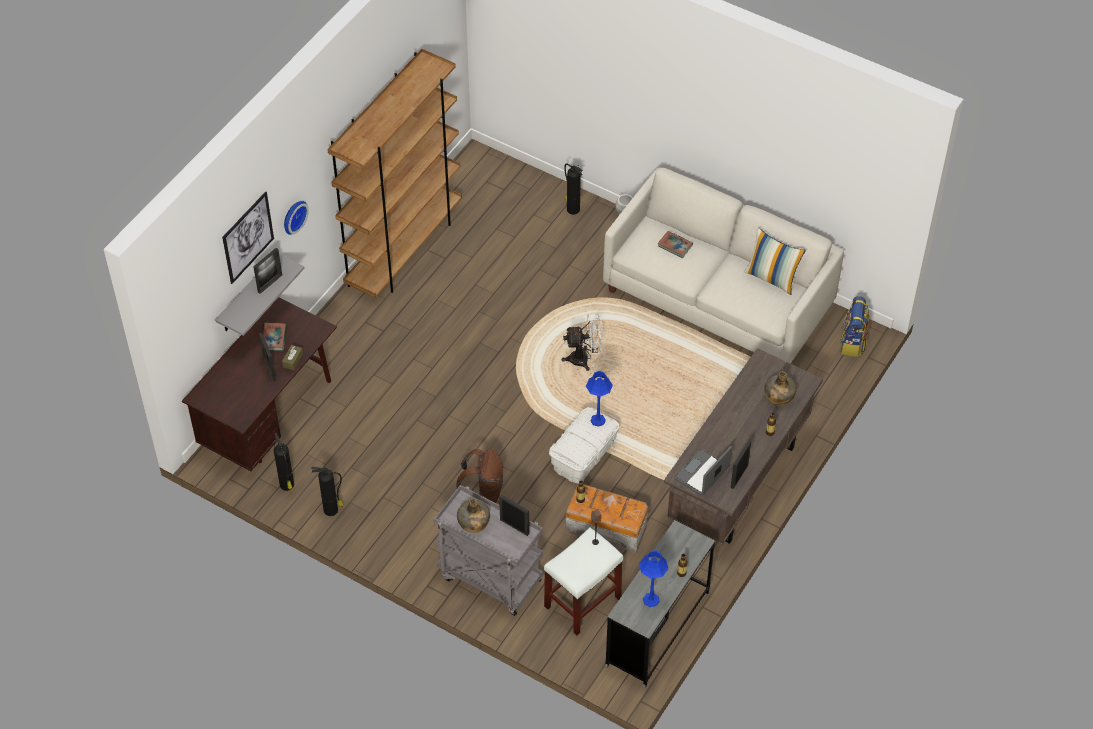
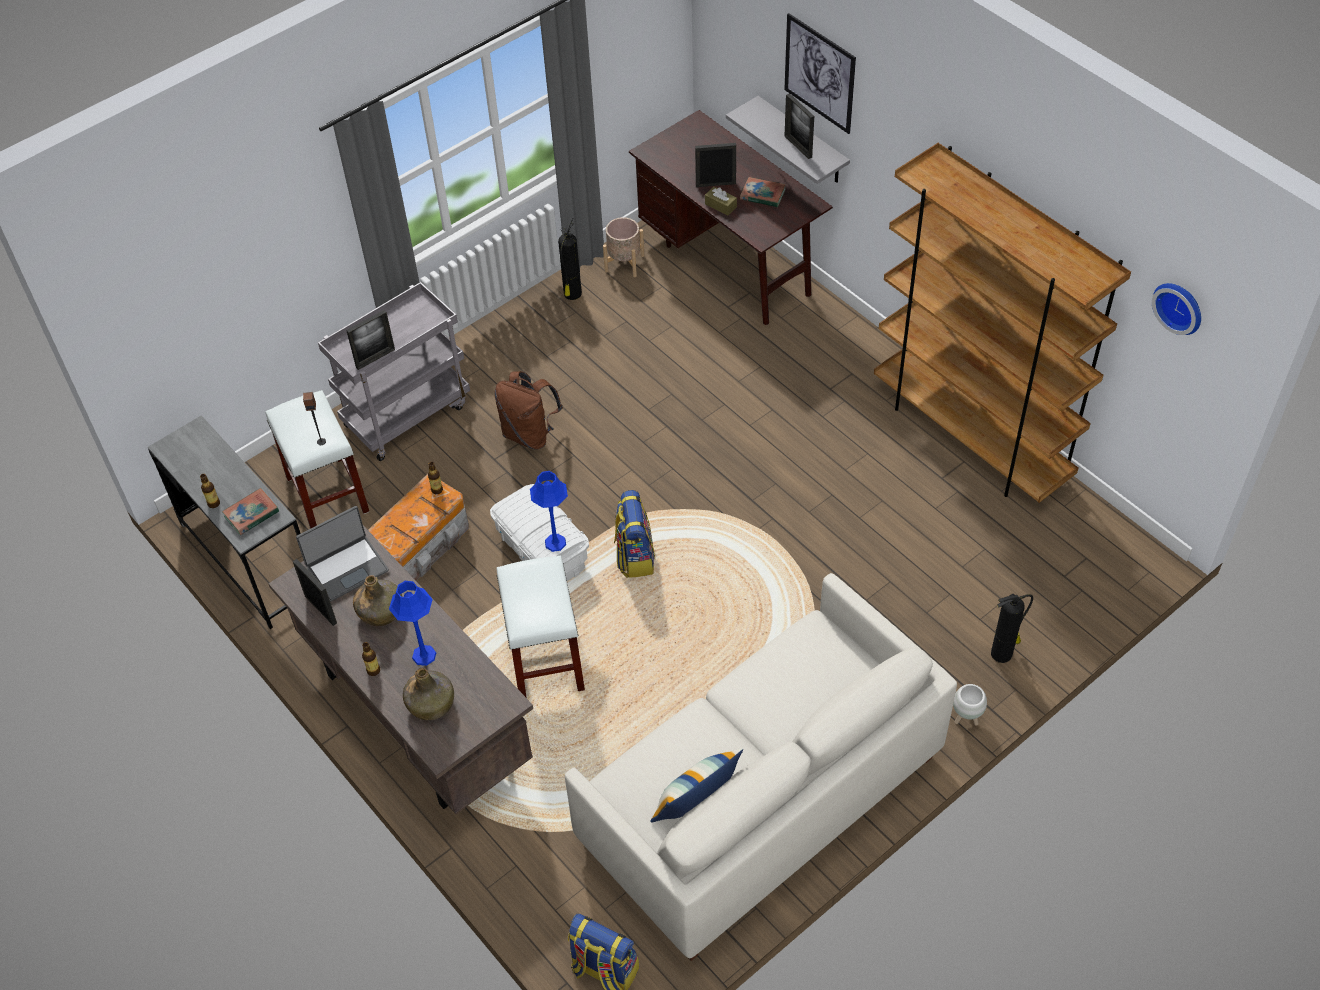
camera: 110 degrees right, 0 degrees up
(287, 485) = (624, 263): fire extinguisher -> beige planter
(293, 216) = (883, 156): wall clock -> wall clock (1180, 306)
(473, 522) = (402, 322): green bottle -> green bottle (380, 611)
(568, 403) = (634, 556): none -> backpack
(584, 359) = (704, 593): white fan -> none
(651, 600) = (196, 462): blue table lamp -> blue table lamp (424, 655)
(668, 427) = (546, 661): none -> white stool
(675, 246) = (806, 687): book -> book (251, 514)
(702, 474) = (347, 568): laptop -> laptop turned 90 degrees clockwise

